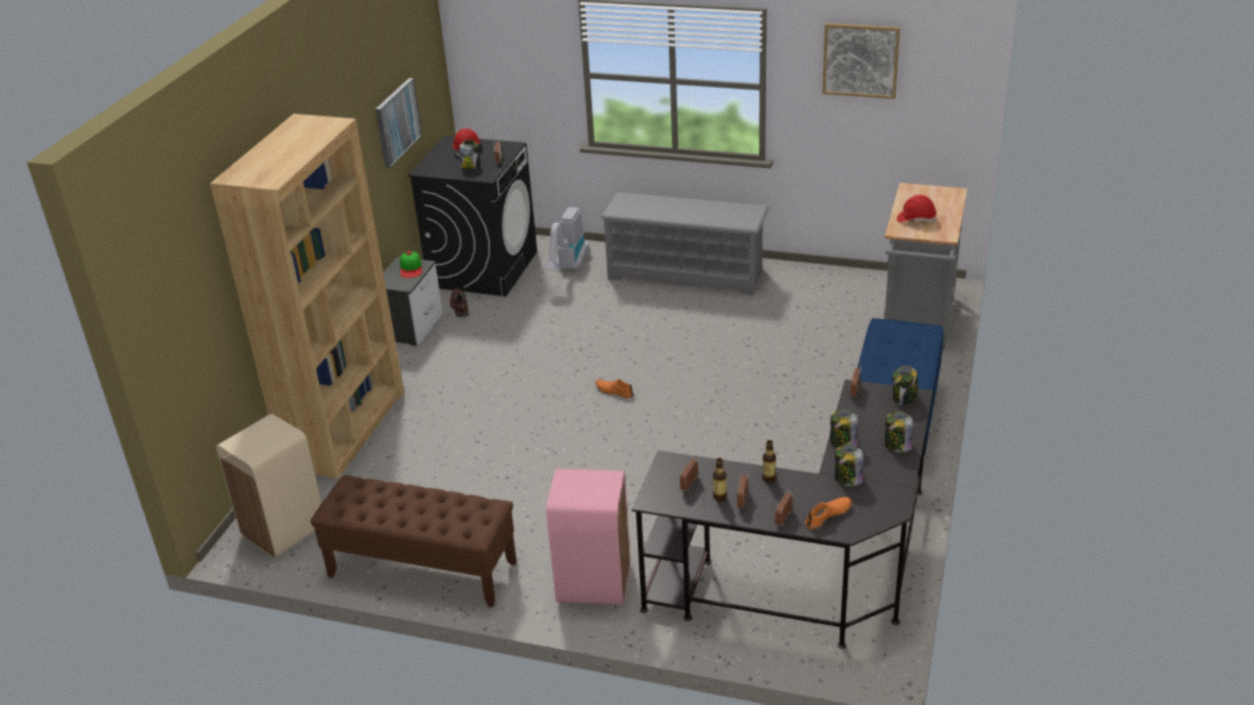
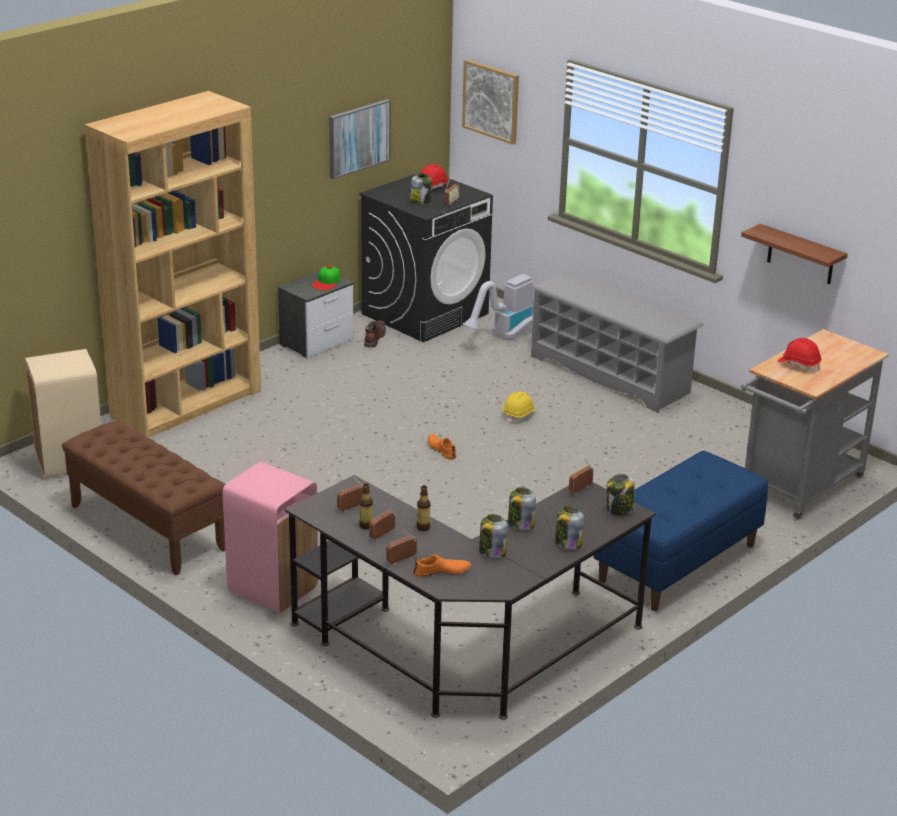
camera: 25 degrees right, 5 degrees down
(648, 336) = (519, 415): none -> yellow hard hat
(853, 124) = (800, 255): none -> shelf
(860, 60) = (814, 185): picture -> picture (491, 101)

